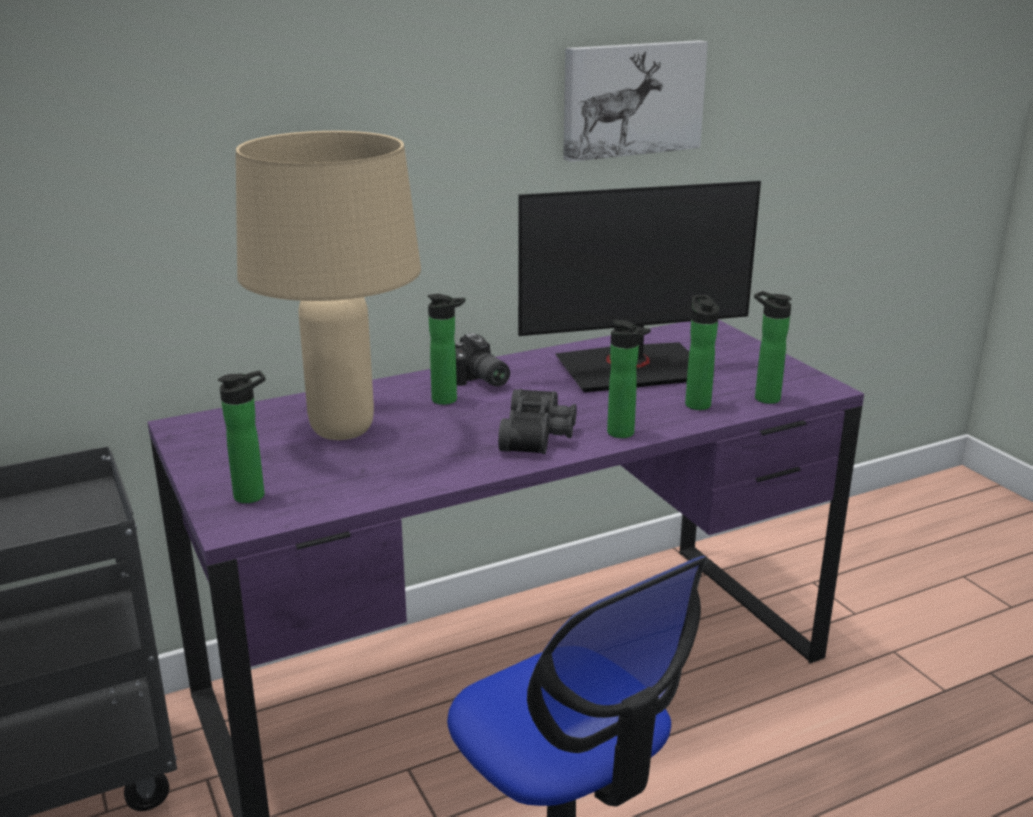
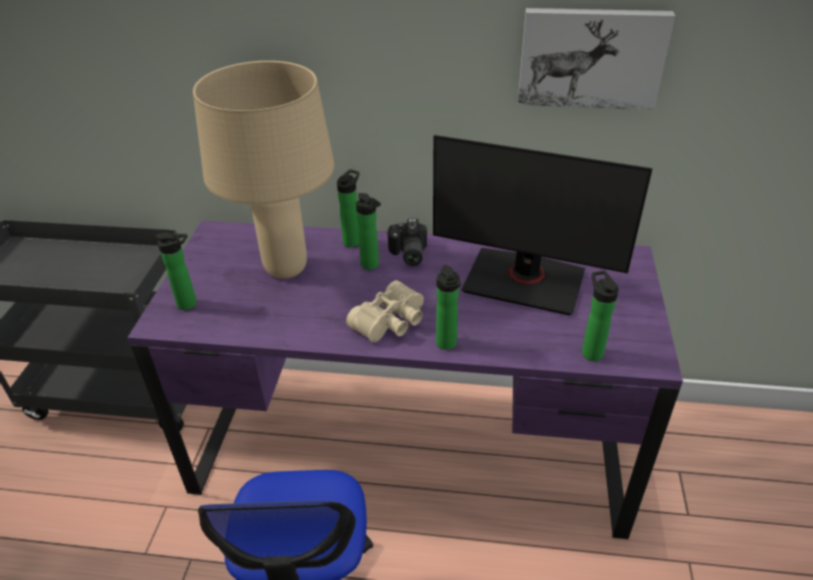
camera: 35 degrees right, 15 degrees up
(540, 435) = (392, 322): black binoculars -> beige binoculars
(696, 403) = (532, 336): bottle -> bottle (353, 241)

